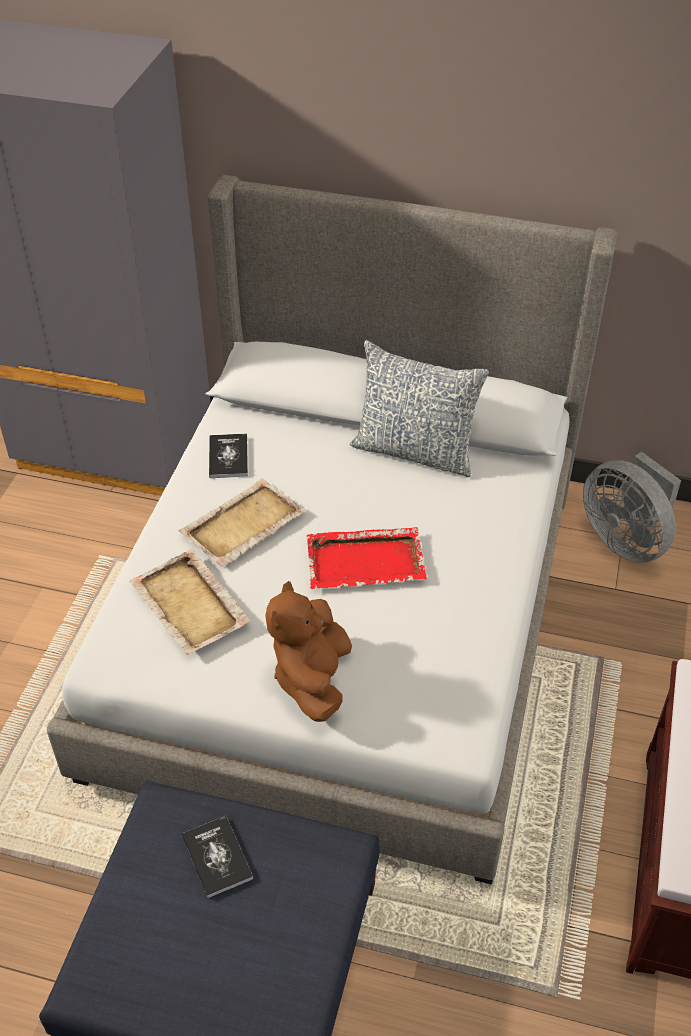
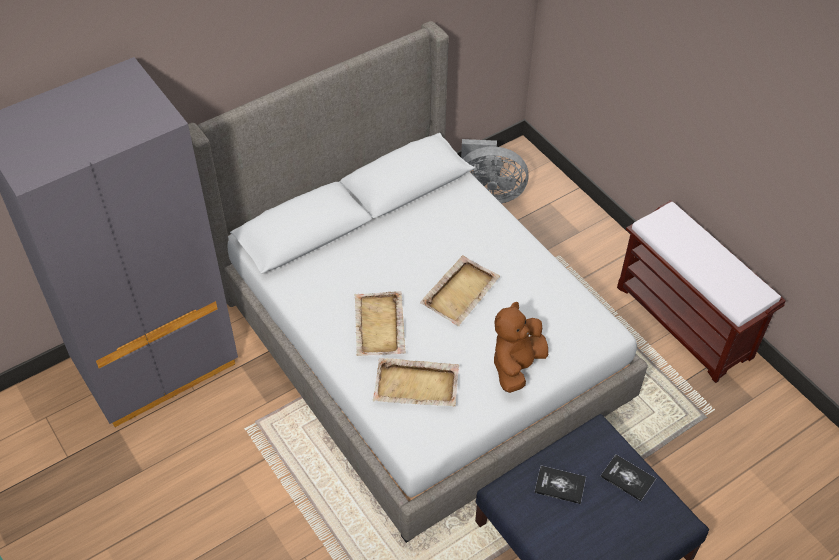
camera: 50 degrees left, 5 degrees up
(228, 457) = (316, 298): book -> book (627, 478)
(312, 679) = (516, 366): brown plush toy -> brown plush toy turned 75 degrees clockwise
(366, 561) = (460, 291): red tray -> beige tray
(415, 451) = (401, 218): pillow -> none

